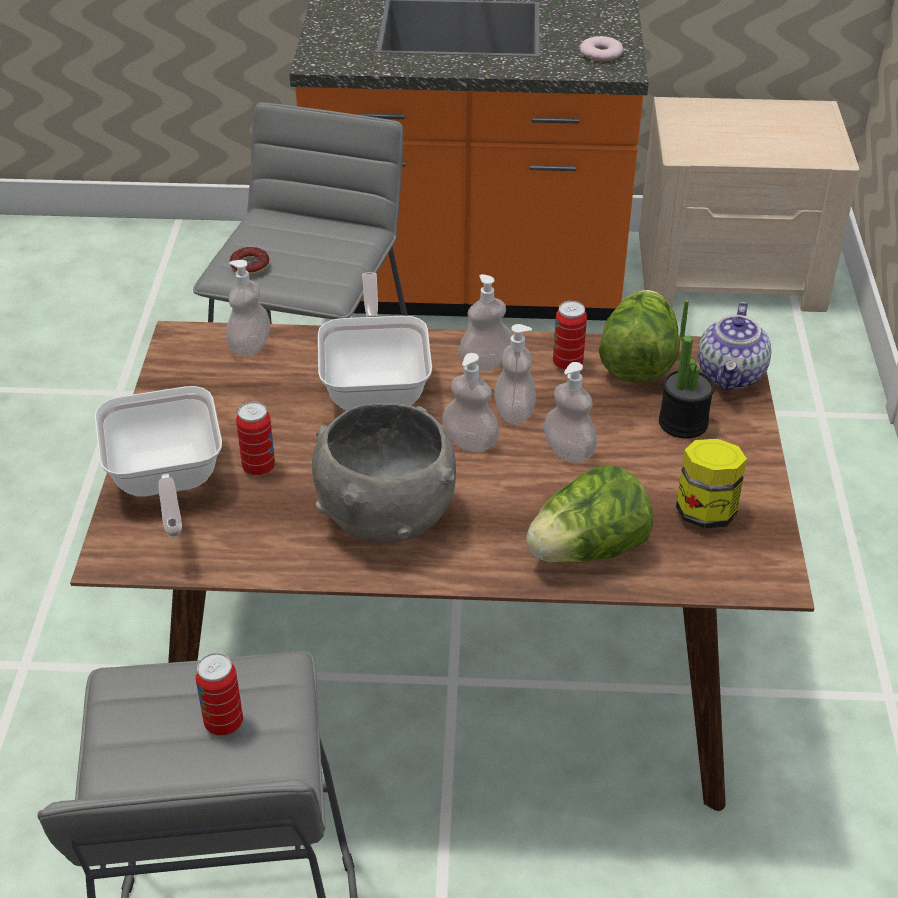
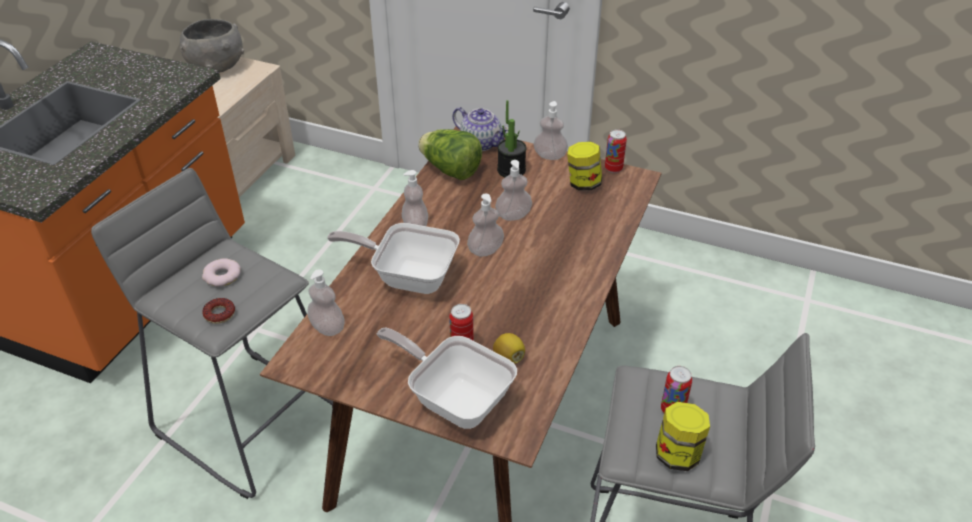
camera: 70 degrees left, 0 degrees up
(138, 742) = (677, 454): none -> jar
(165, 484) = (454, 398): frying pan -> frying pan turned 150 degrees counterclockwise
(256, 517) = (509, 357): none -> lemon
(386, 515) = (533, 299): grey bowl -> grey bowl (216, 67)
(514, 412) = (468, 226): soap dispenser -> soap dispenser (550, 156)
(567, 364) = (437, 195): can -> can (613, 169)
(587, 551) = (595, 230): lettuce -> none
(600, 54) = (165, 76): donut -> donut (222, 276)

